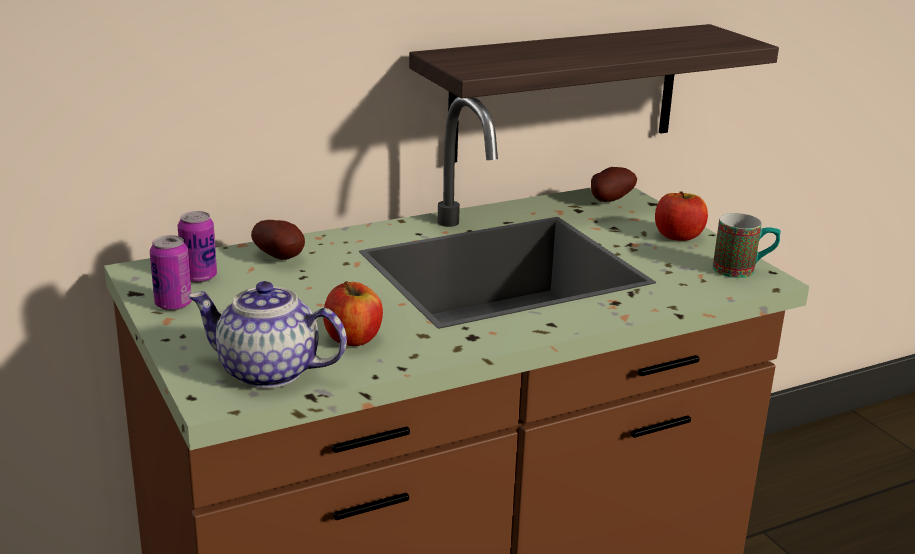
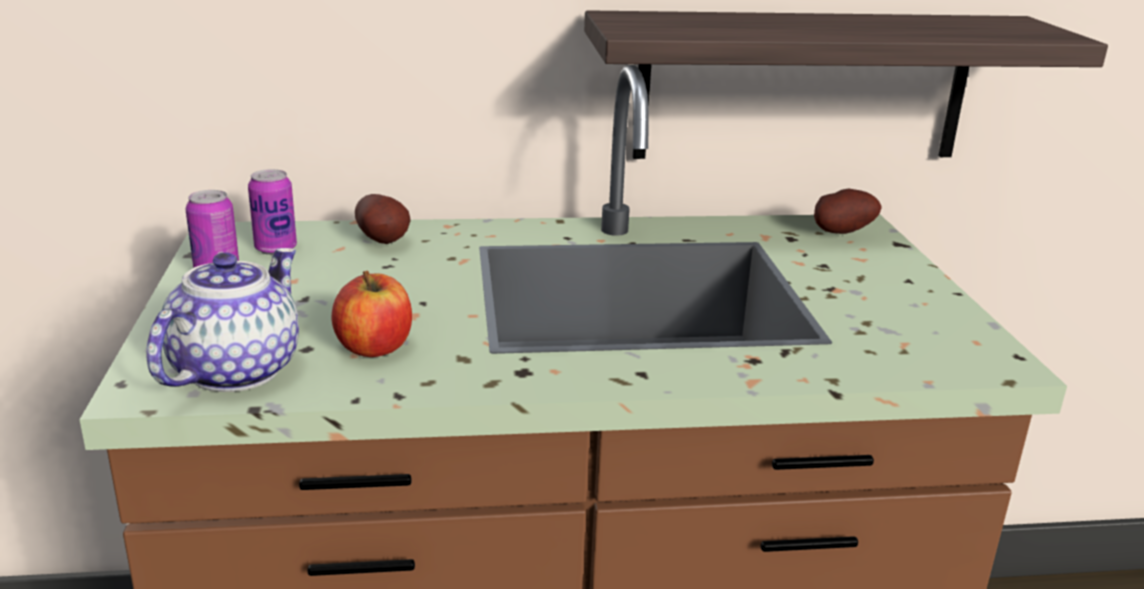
camera: 20 degrees right, 0 degrees up
(267, 372) = (235, 369): teapot -> teapot turned 75 degrees clockwise
(678, 236) = (906, 288): apple -> none
(743, 270) = (973, 348): mug -> none

